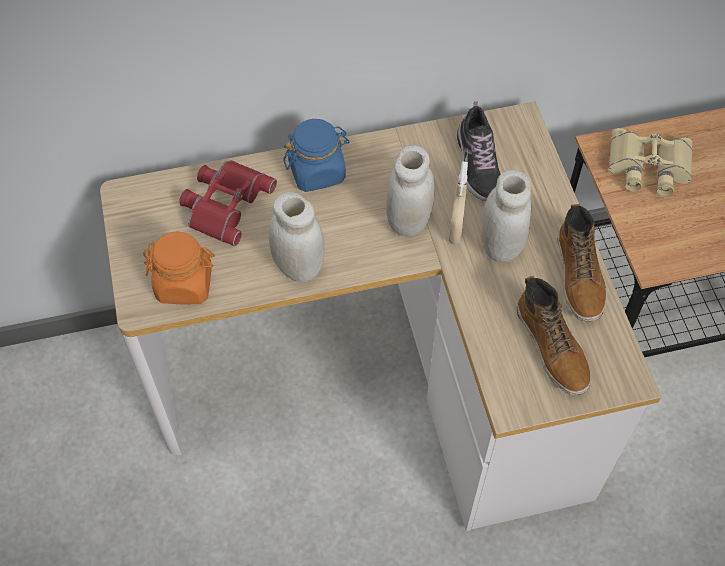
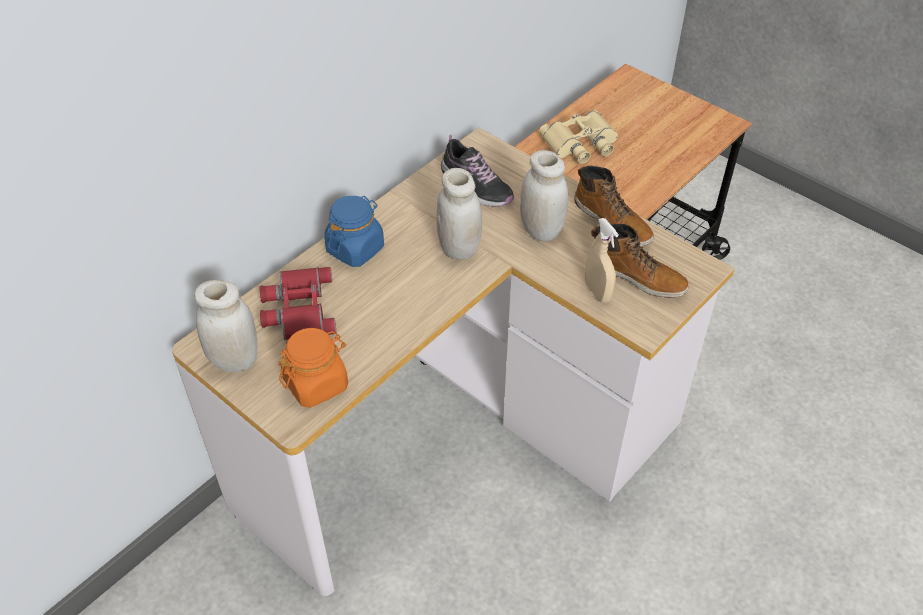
camera: 35 degrees left, 10 degrees down
(298, 267) = (401, 322): white jar -> white jar (234, 360)
(455, 230) = (499, 236): beige spray bottle -> beige spray bottle (597, 292)

